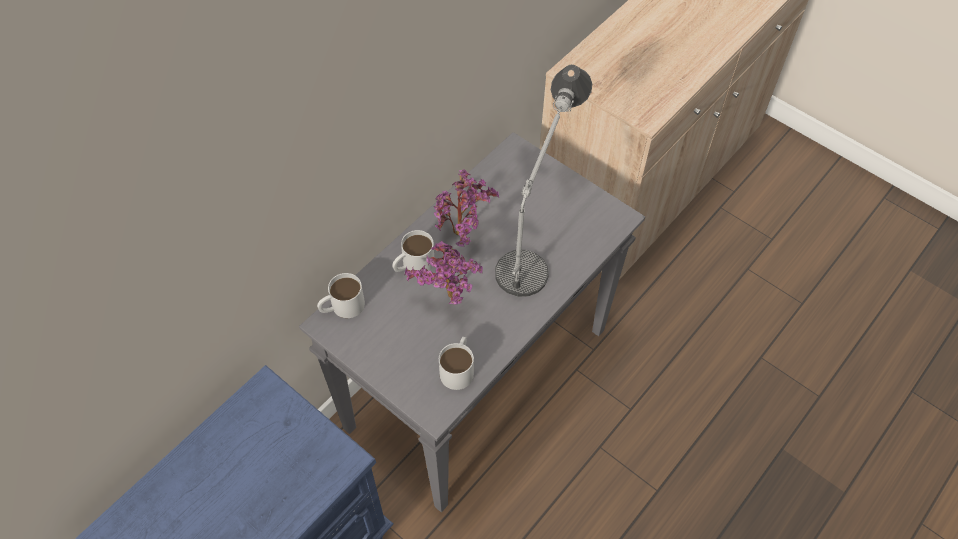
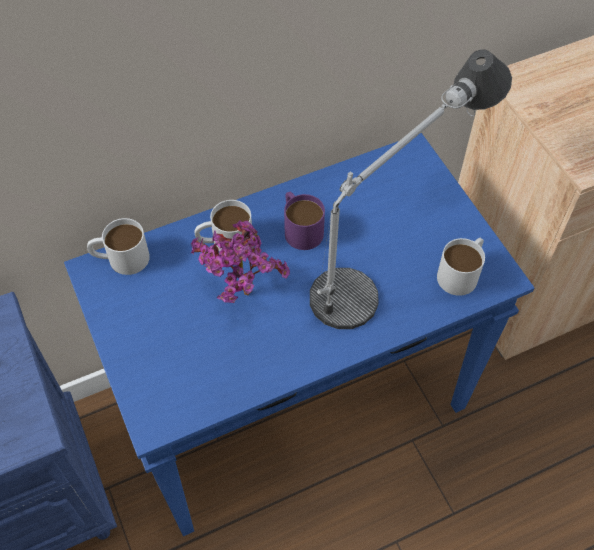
camera: 25 degrees right, 0 degrees up
(458, 367) = (209, 381): white mug -> white mug (462, 272)
(463, 234) = (300, 227): potted plant -> purple mug
(478, 376) = (298, 402): grey console table -> blue console table

